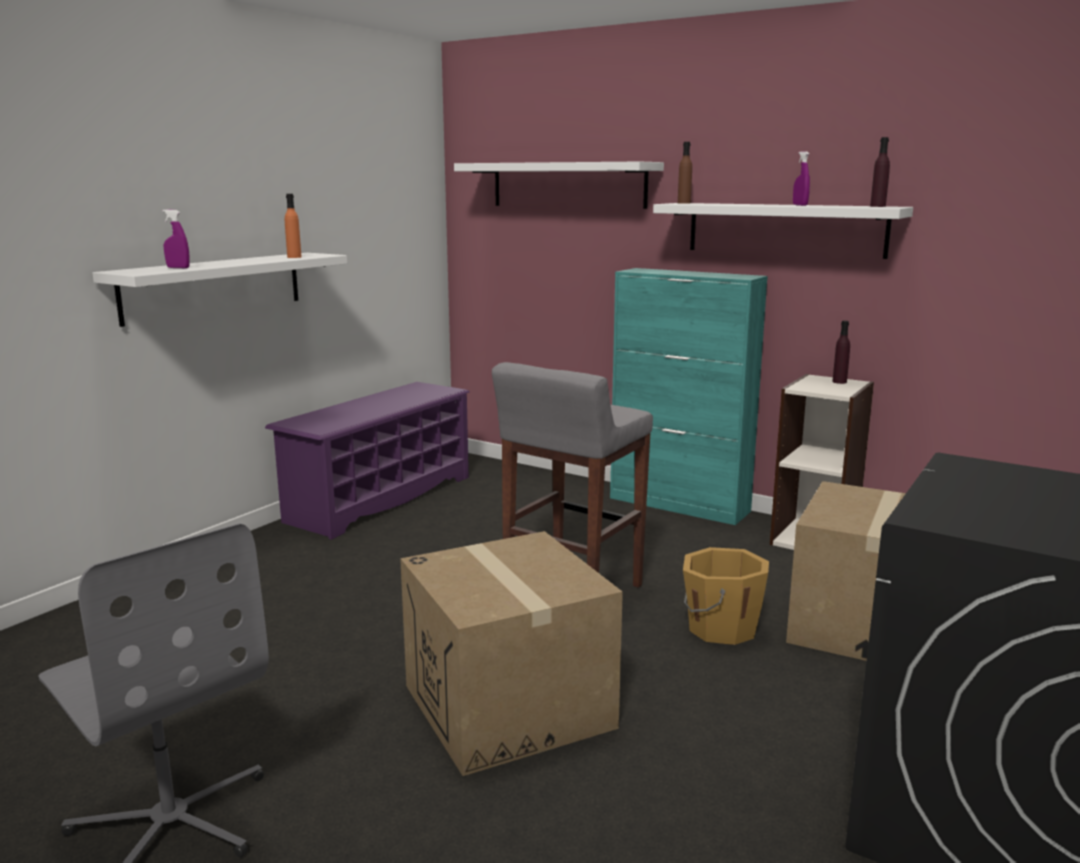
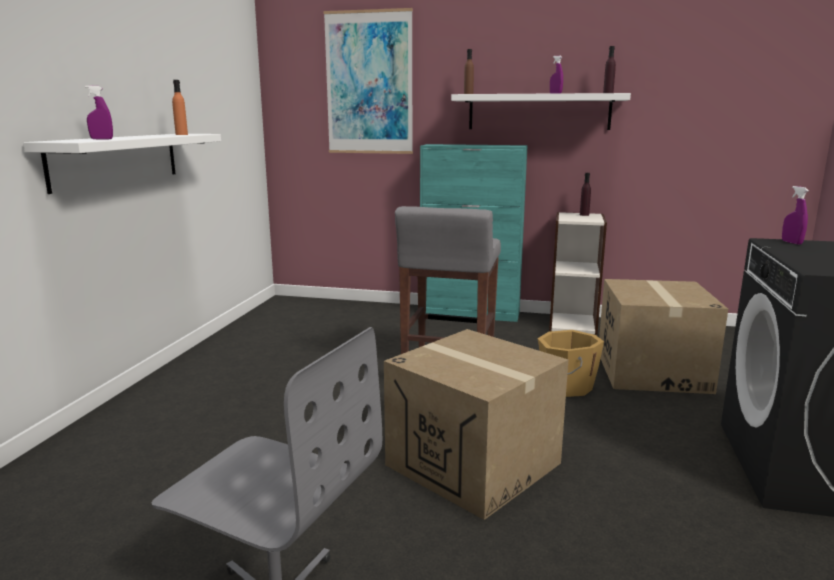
camera: 20 degrees left, 0 degrees up
(380, 499) = (246, 335): purple shoe rack -> none
(568, 185) = (369, 83): white shelf -> picture
(984, 467) = (791, 242): none -> purple spray bottle

